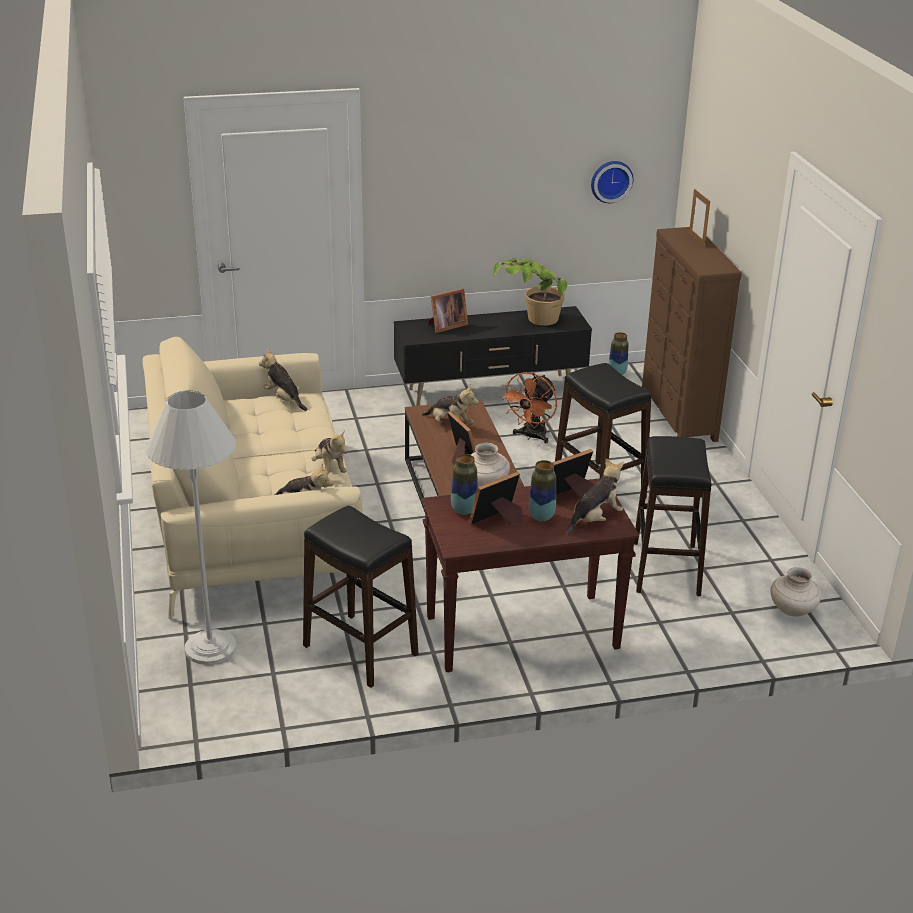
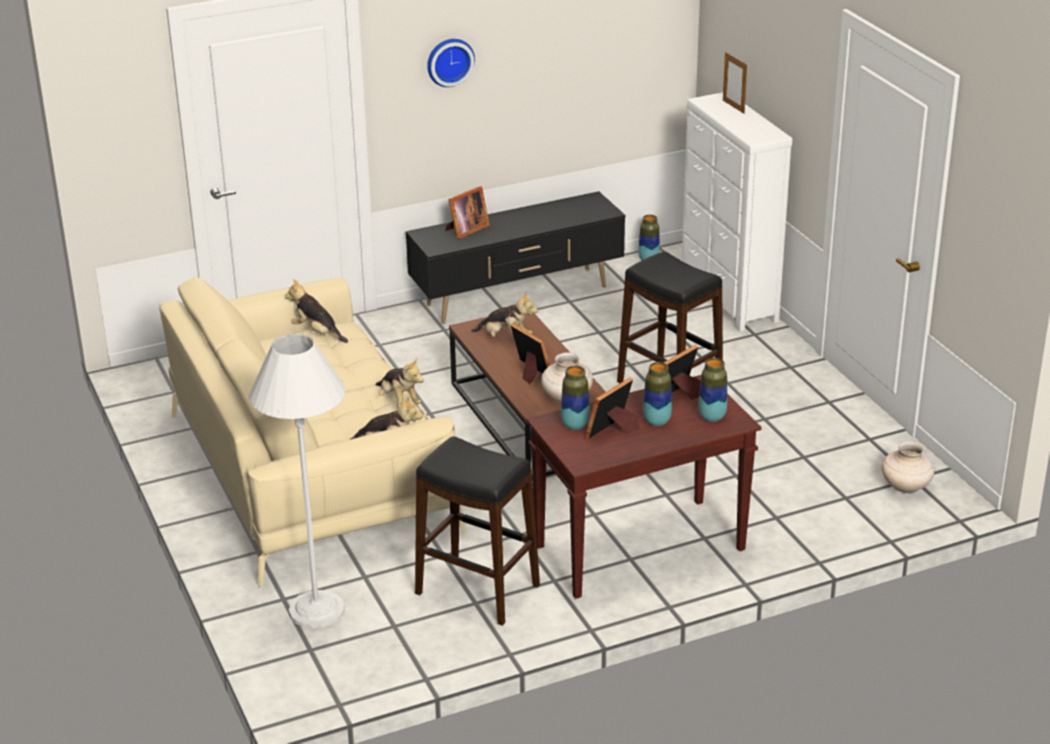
camera: 10 degrees left, 0 degrees up
(529, 322) = (555, 215): potted plant -> none
(531, 436) = (579, 341): orange fan -> none
(595, 519) = (712, 417): plush toy -> vase
(610, 180) = (626, 50): wall clock -> wall clock (449, 61)
(665, 568) = (765, 462): black stool -> none
(677, 416) = (728, 299): brown dresser -> white dresser

